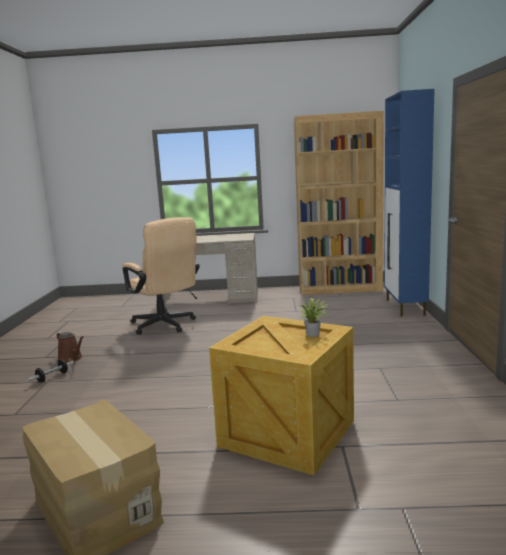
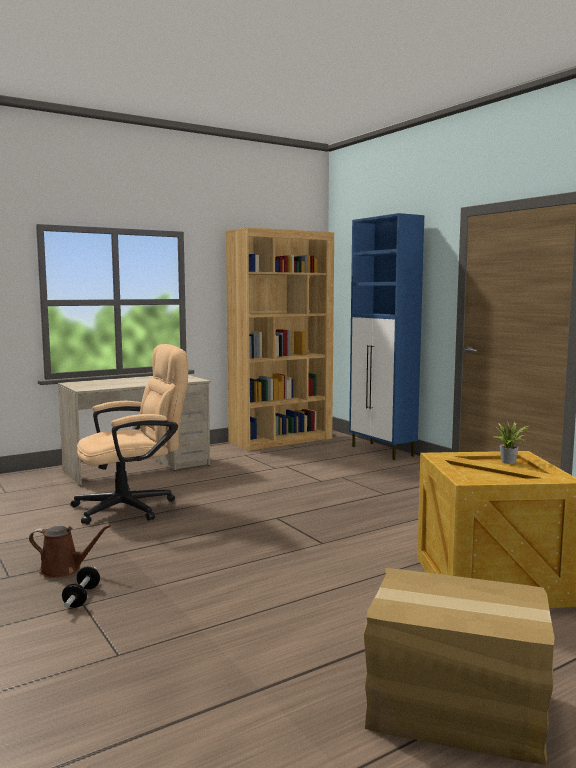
camera: 35 degrees left, 5 degrees down
(165, 326) = (134, 506): beige office chair -> beige office chair turned 45 degrees counterclockwise

